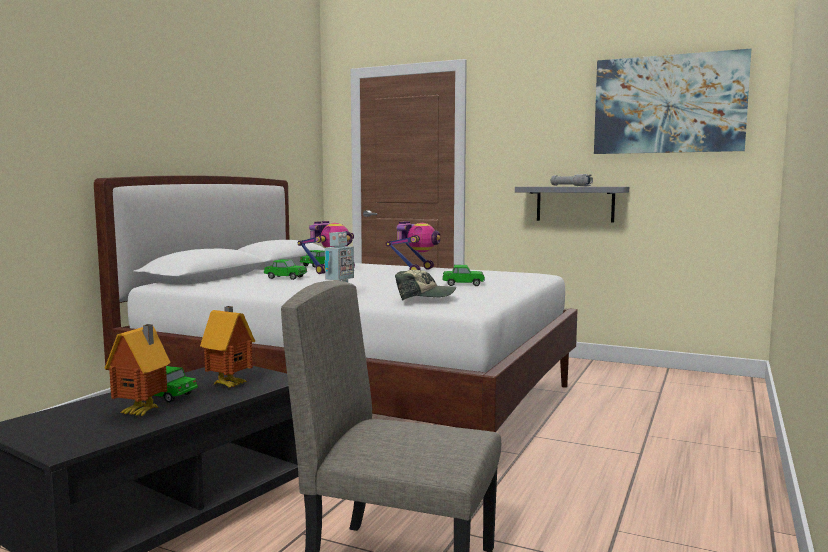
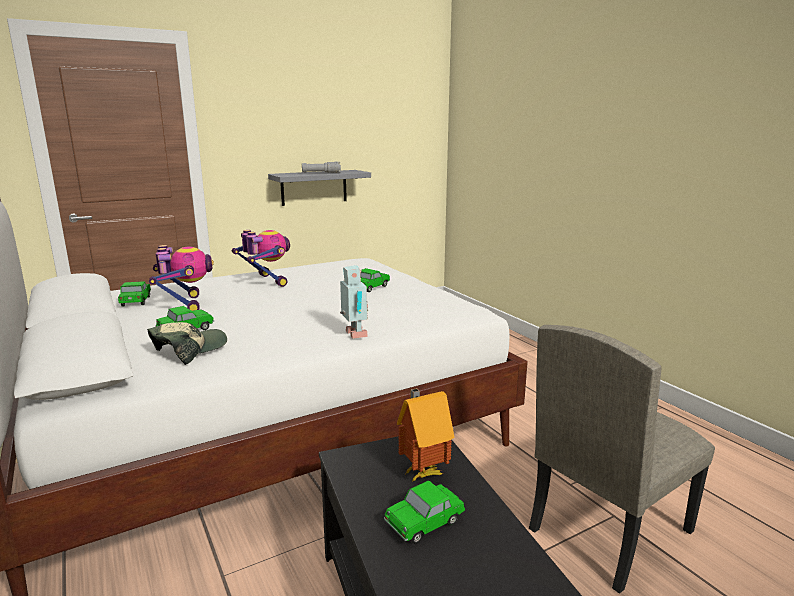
camera: 55 degrees left, 10 degrees up
(143, 413) = (479, 549): toy house -> none
(424, 297) = (424, 312): cap -> cap (190, 350)
(668, 104) = (379, 100): picture -> none

